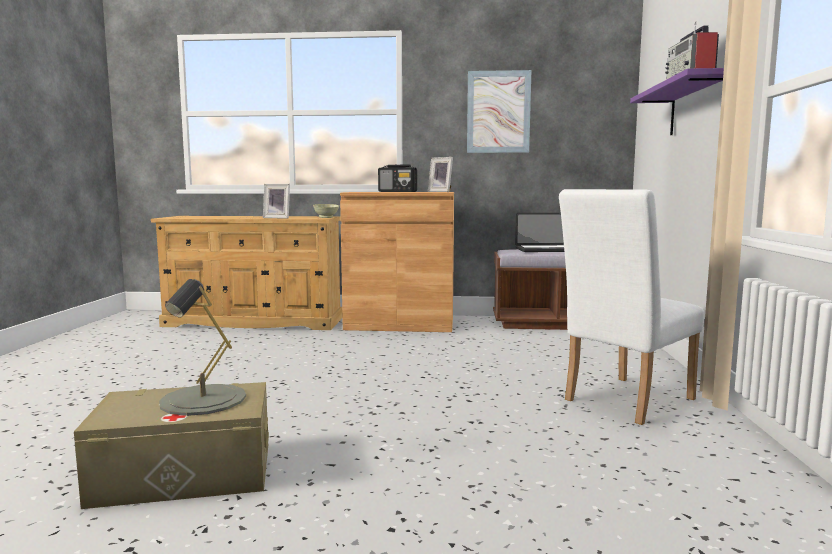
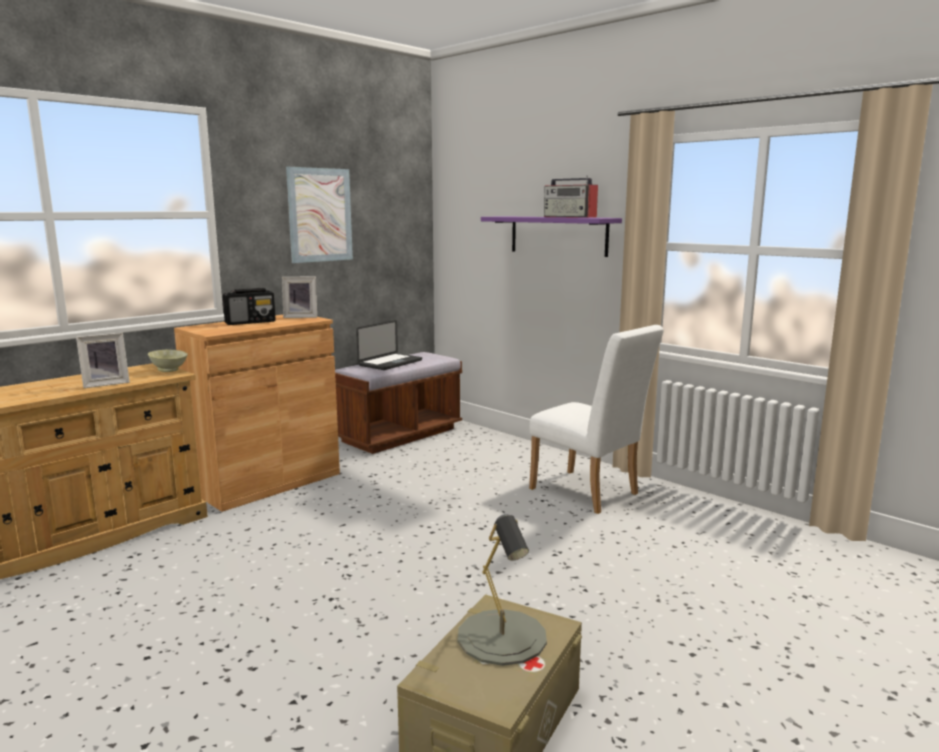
camera: 50 degrees left, 5 degrees up
(623, 401) = (589, 493): white chair -> white chair turned 45 degrees counterclockwise

